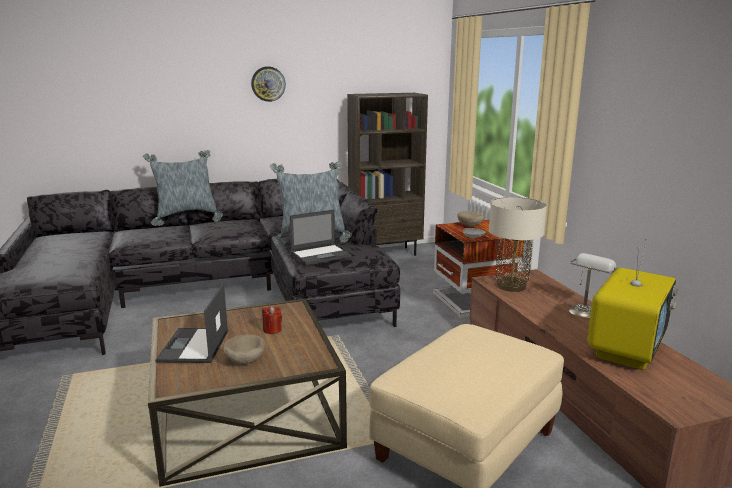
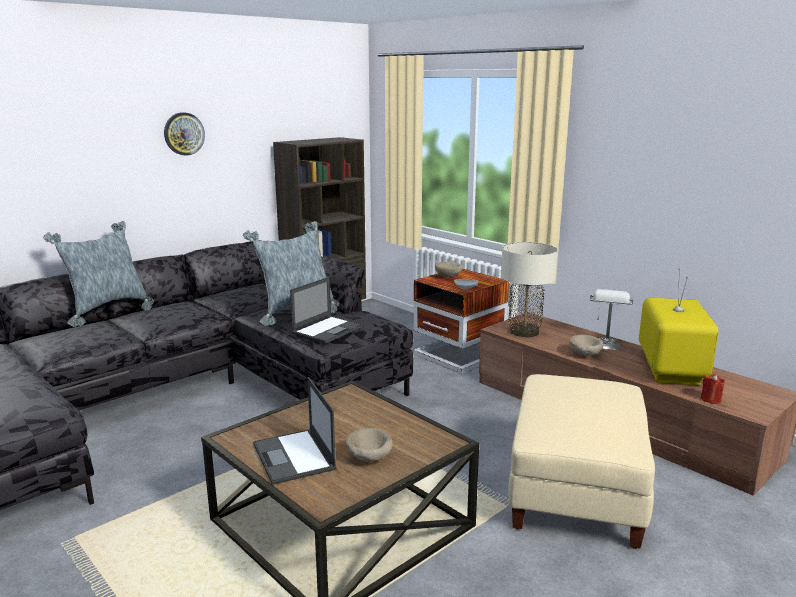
camera: 25 degrees left, 0 degrees up
(272, 330) = (358, 420): red candle -> red candle (710, 399)
(548, 317) = (584, 355): none -> beige bowl

